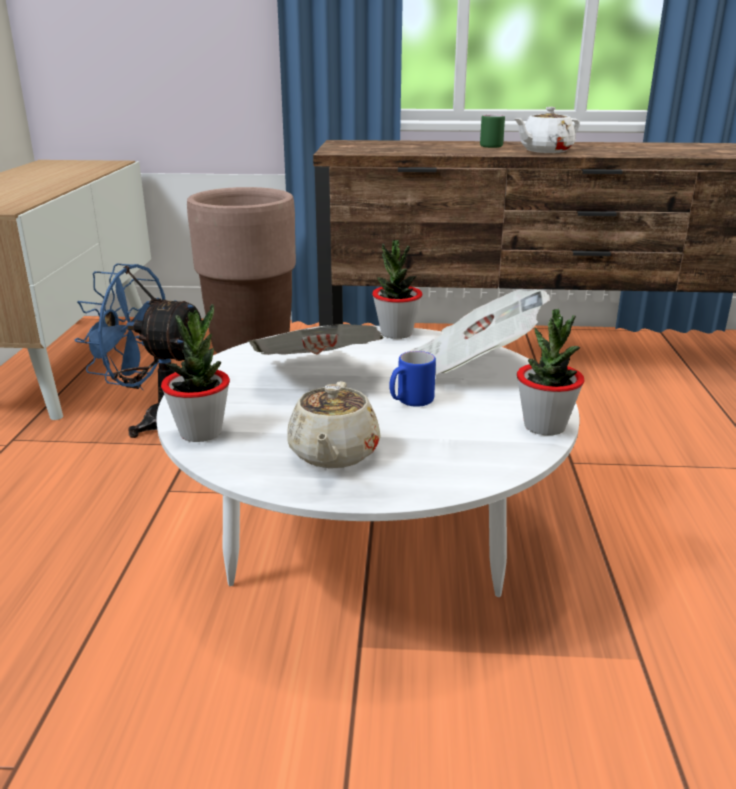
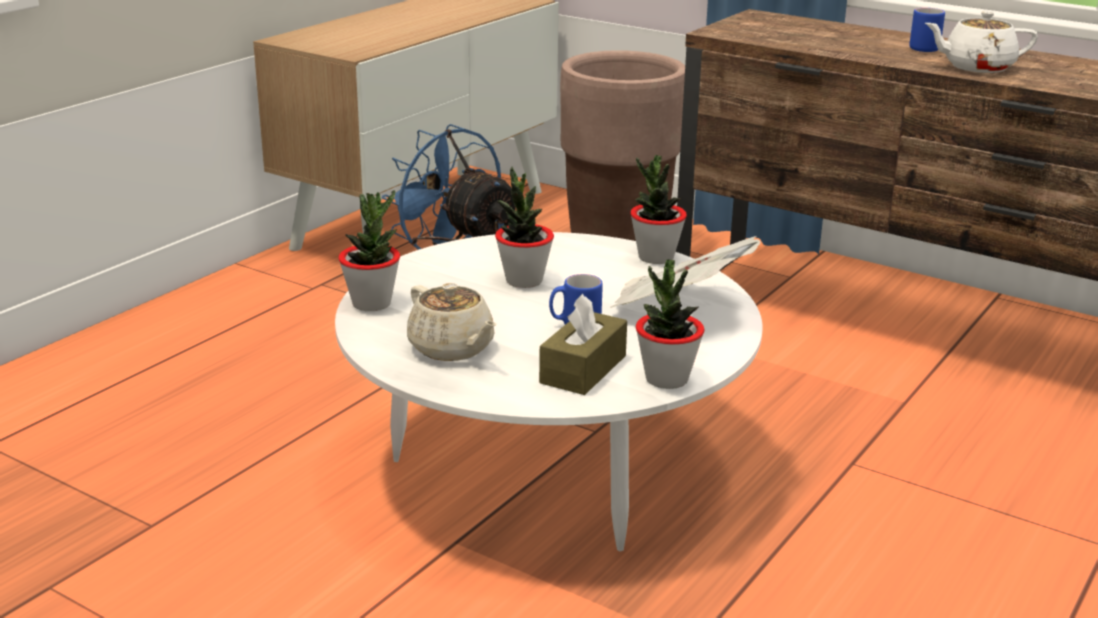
camera: 30 degrees right, 0 degrees up
(317, 376) = (524, 280): newspaper -> potted plant
(333, 454) = (452, 349): beige teapot -> beige teapot turned 75 degrees counterclockwise
(470, 438) = (583, 369): none -> brown tissue box
(491, 146) = (926, 48): green mug -> blue mug

